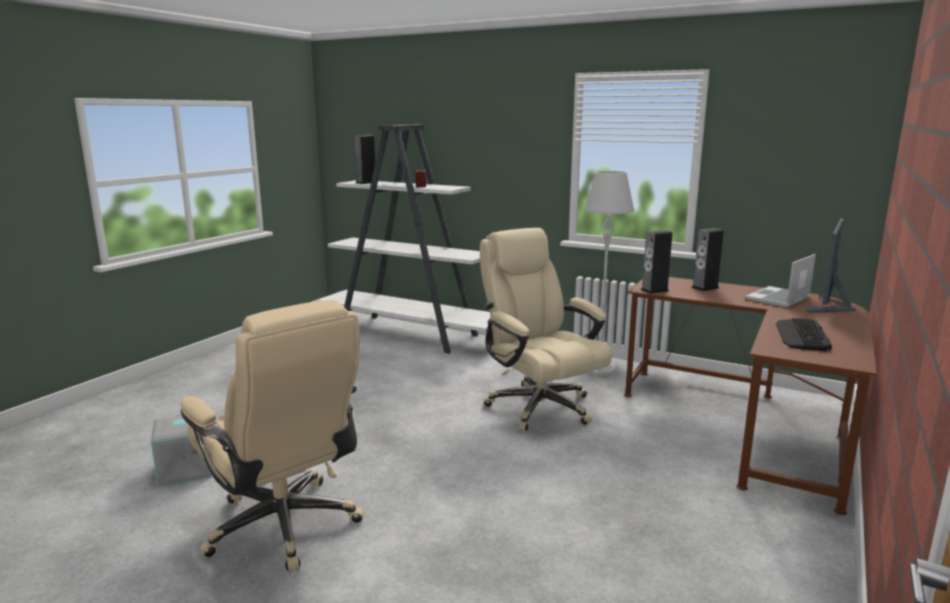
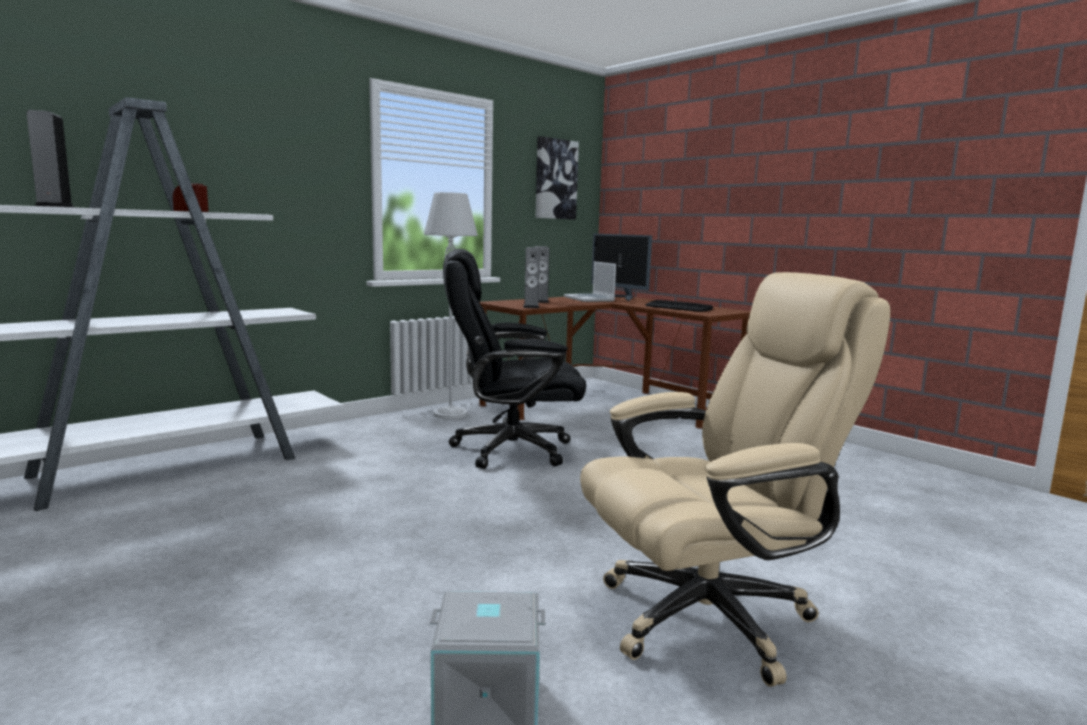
camera: 70 degrees left, 5 degrees down
(540, 408) = (511, 450): beige office chair -> black office chair
(802, 148) = (555, 179): none -> picture

